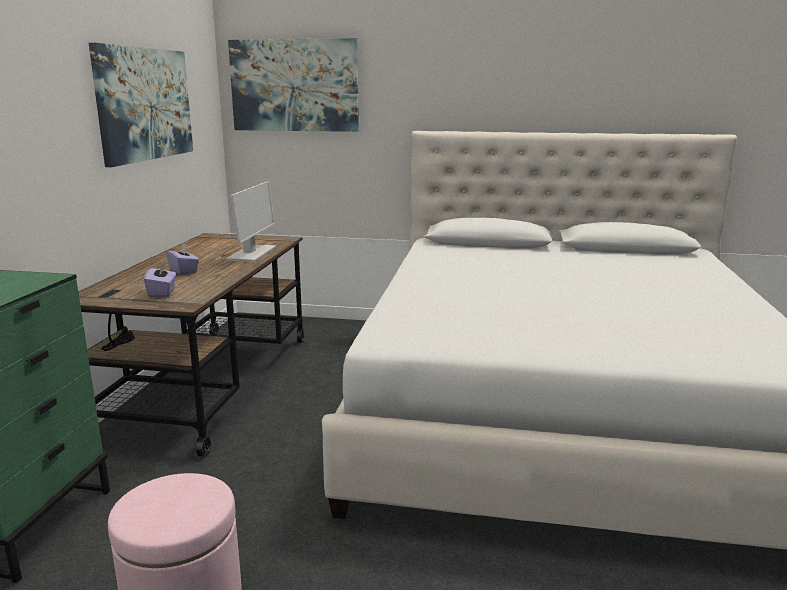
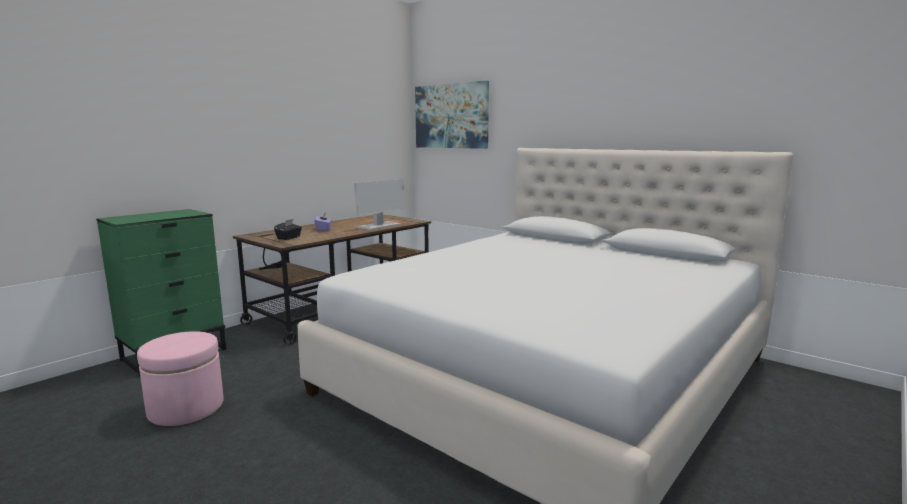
camera: 30 degrees right, 5 degrees down
(145, 104) = (332, 126): picture -> none
(162, 293) = (289, 238): purple tissue box -> black tissue box

